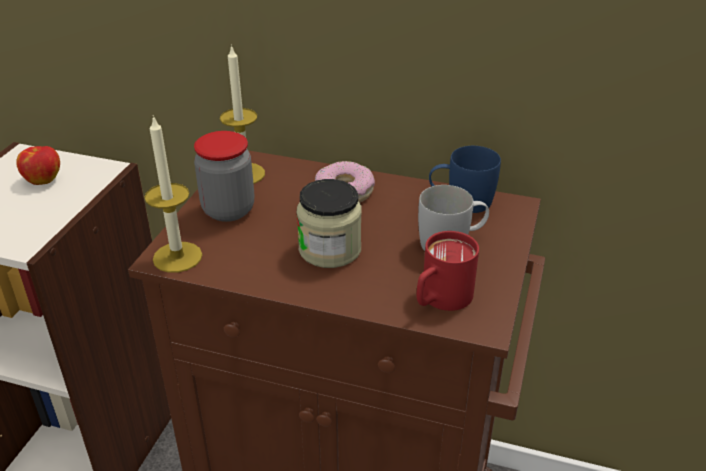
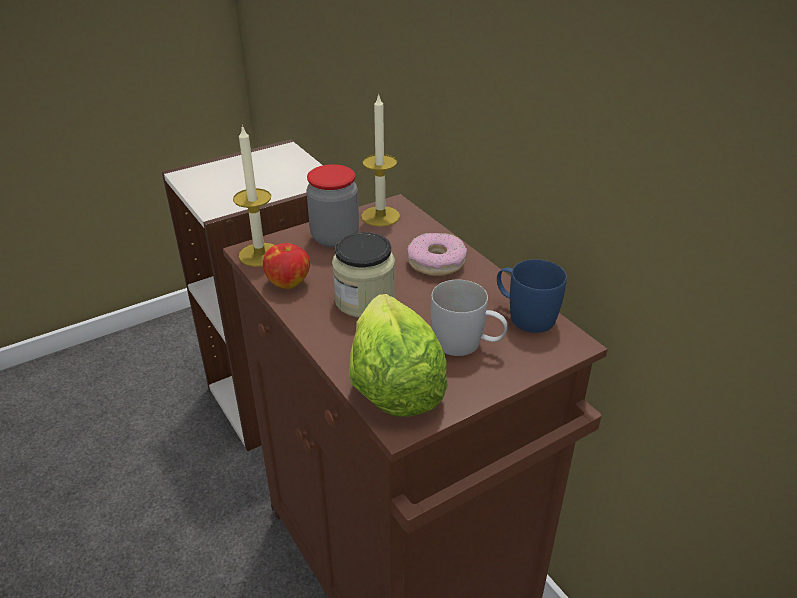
camera: 40 degrees right, 0 degrees up
(43, 180) = (276, 171): apple -> apple (288, 282)
(440, 300) = (393, 383): red mug -> lettuce

